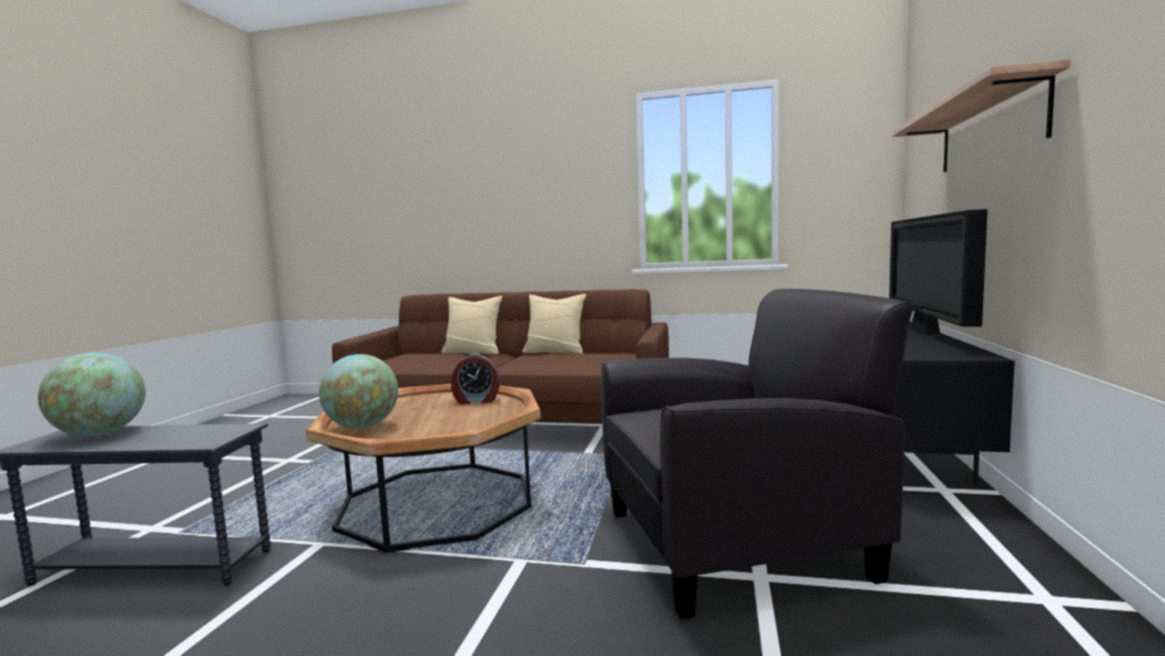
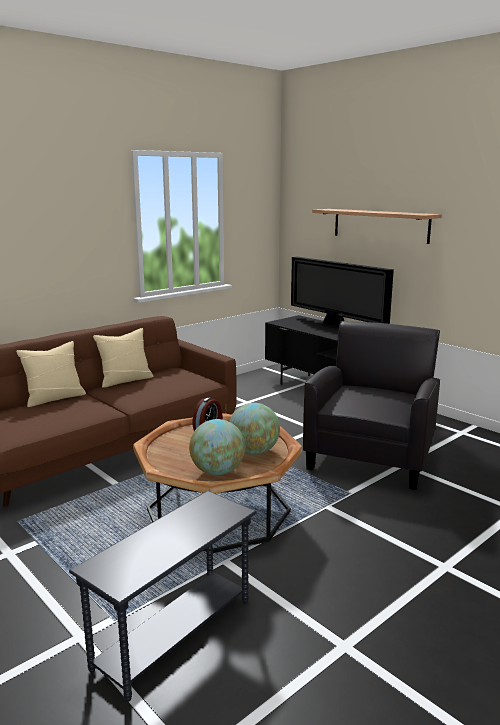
camera: 55 degrees left, 10 degrees up
(100, 434) = (132, 552): globe -> globe (254, 452)

